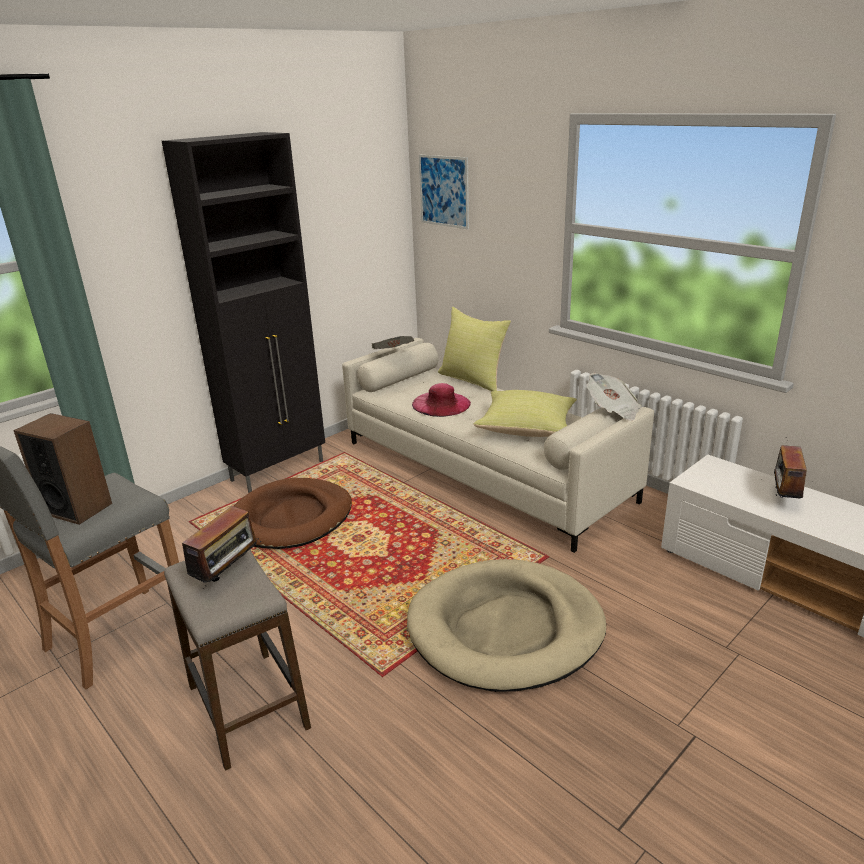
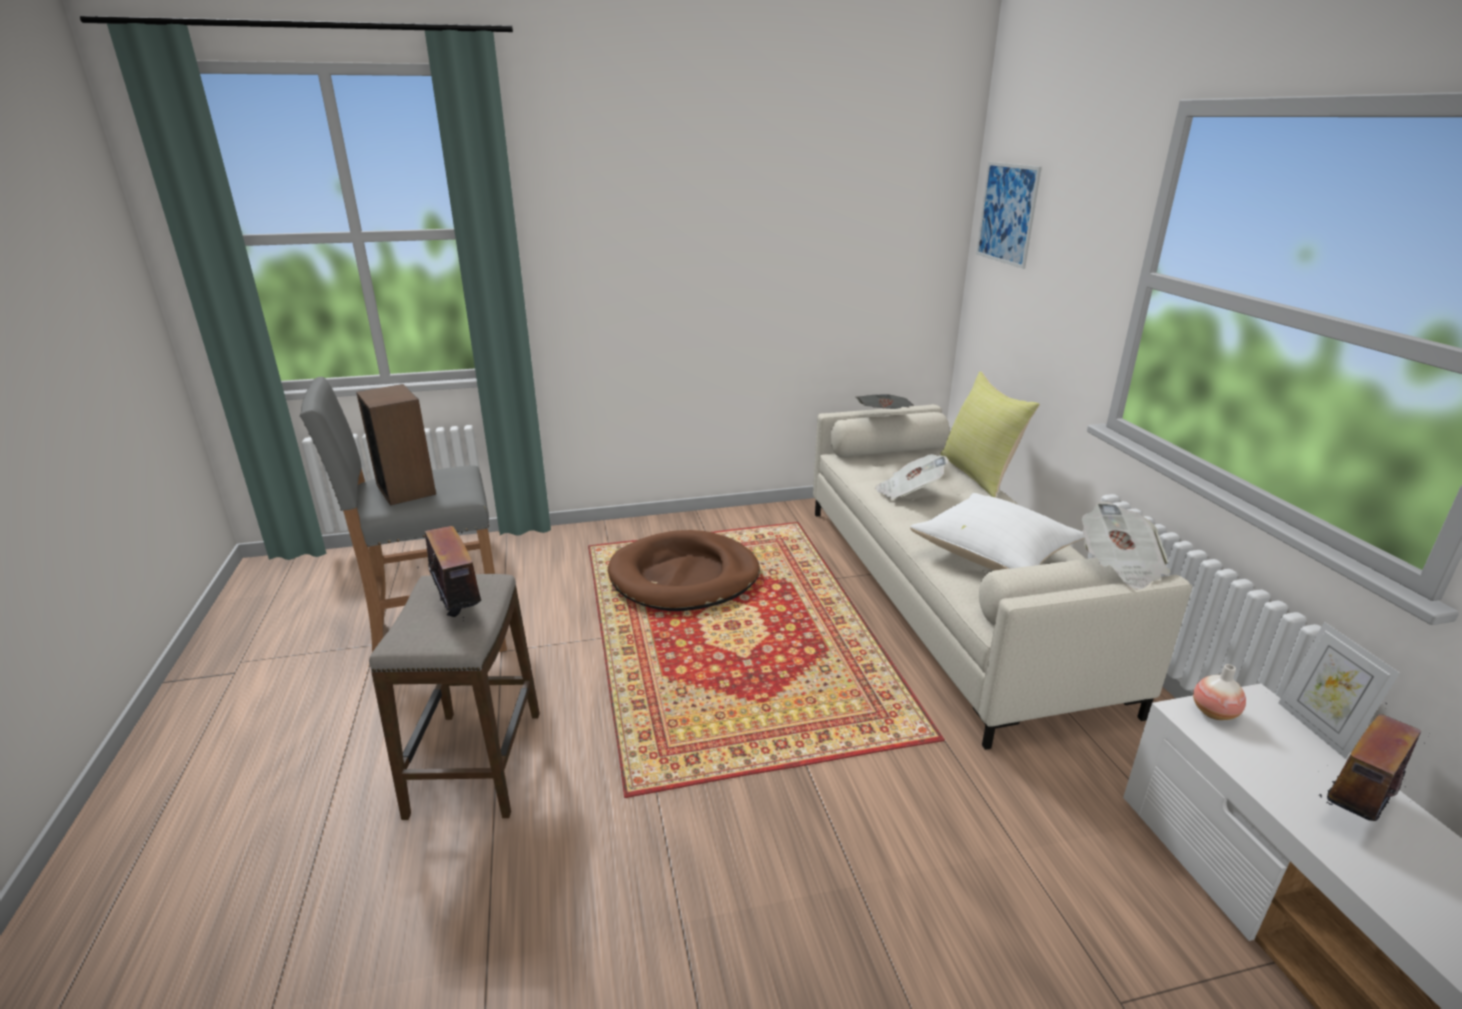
camera: 30 degrees right, 0 degrees up
(228, 575) = (459, 606): radio -> radio turned 90 degrees counterclockwise
(279, 470) = (715, 521): black cabinet -> none
(441, 404) = (908, 493): pink hat -> newspaper
(505, 629) = (810, 810): beige dog bed -> none
(527, 429) = (995, 556): yellow pillow -> white pillow
(699, 476) = (1213, 713): none -> vase
(745, 467) = (1317, 728): none -> picture frame

